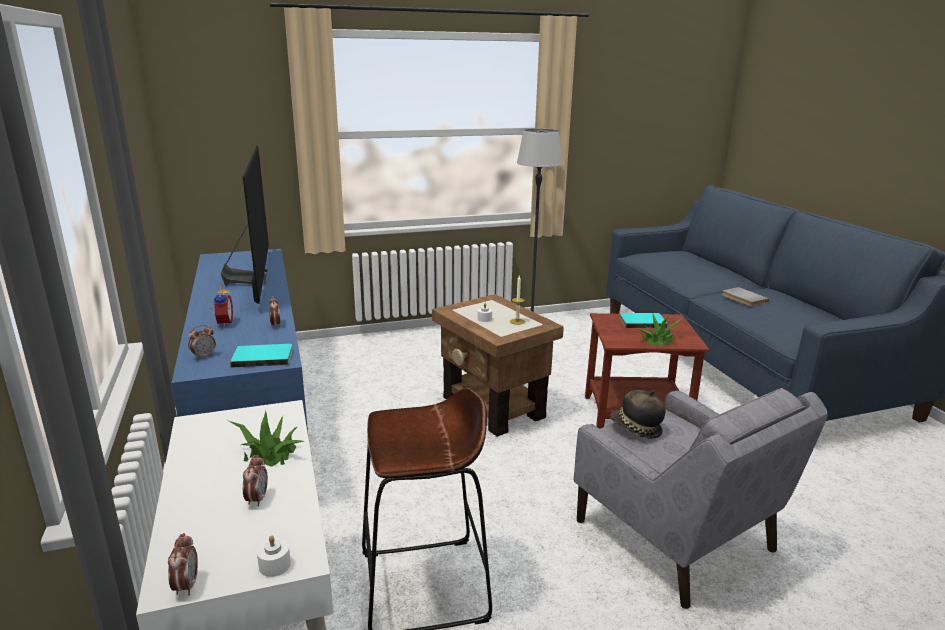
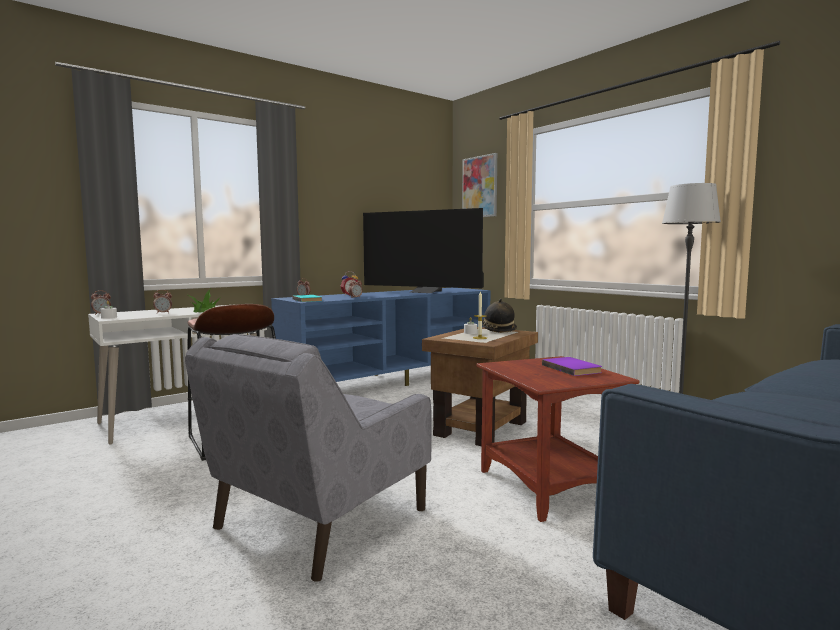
camera: 70 degrees right, 15 degrees down
(219, 99) = (480, 187): none -> picture
(253, 279) = (424, 292): television -> television turned 60 degrees clockwise
(635, 429) = (357, 403): hat -> hat (498, 330)
(642, 322) = (573, 368): turquoise book -> purple book
(658, 340) = (528, 374): potted plant -> none
(743, 299) = (777, 395): grey book -> none

